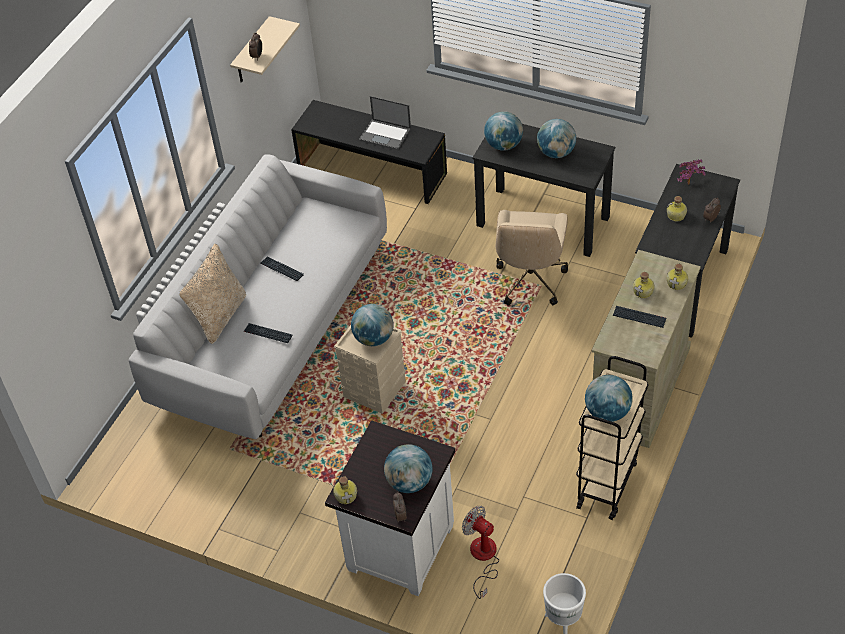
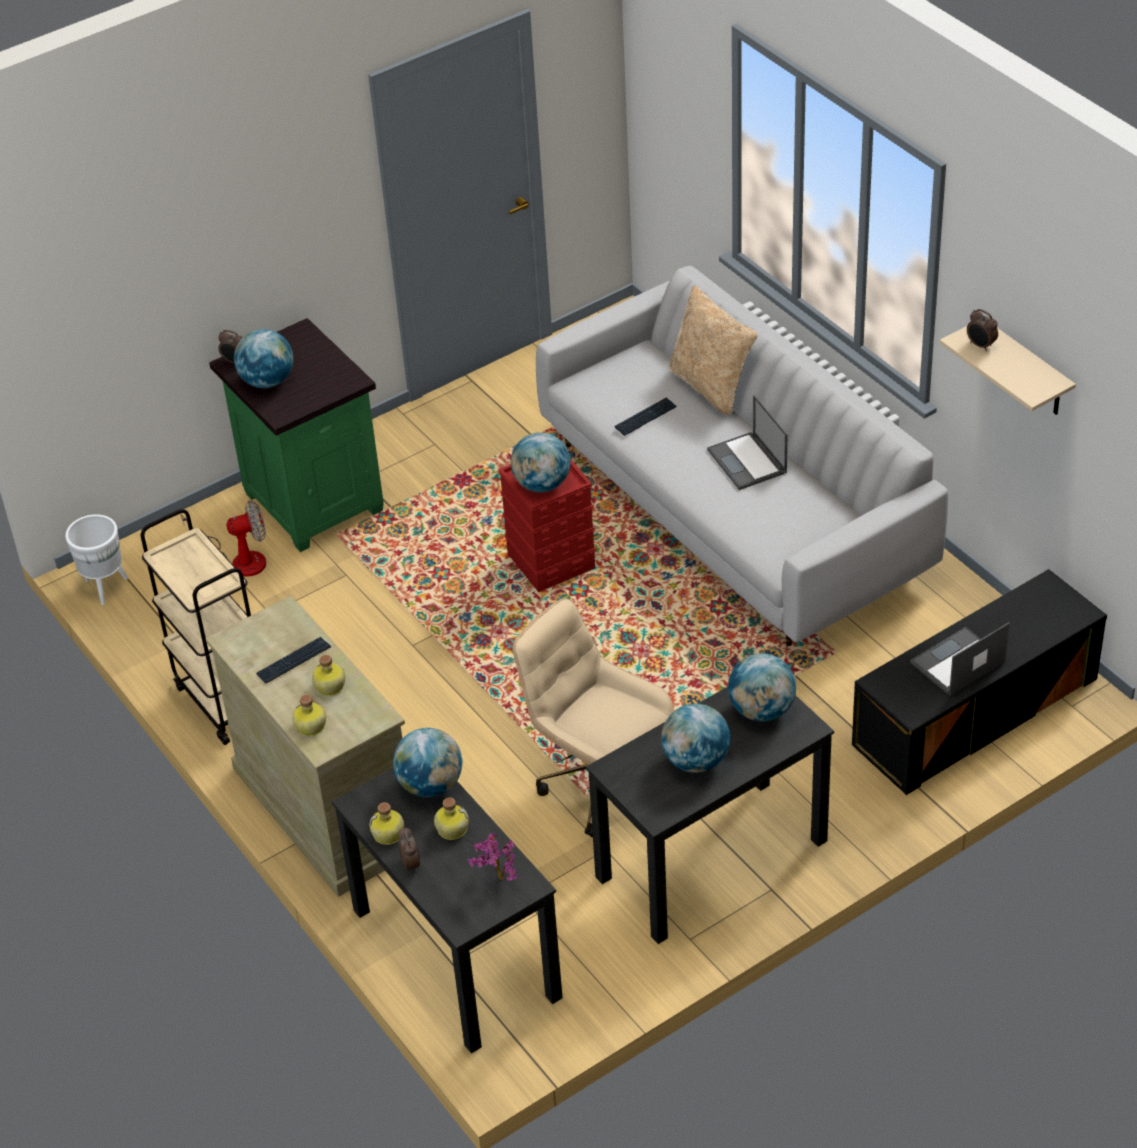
camera: 120 degrees right, 5 degrees down
(282, 269) = (747, 462): keyboard -> laptop
(346, 495) = (299, 334): bottle -> bottle (388, 834)
(375, 390) = (550, 561): beige storage box -> red storage box
(399, 551) = (312, 500): white cabinet -> green cabinet
(607, 412) = (188, 558): globe -> globe (430, 785)

